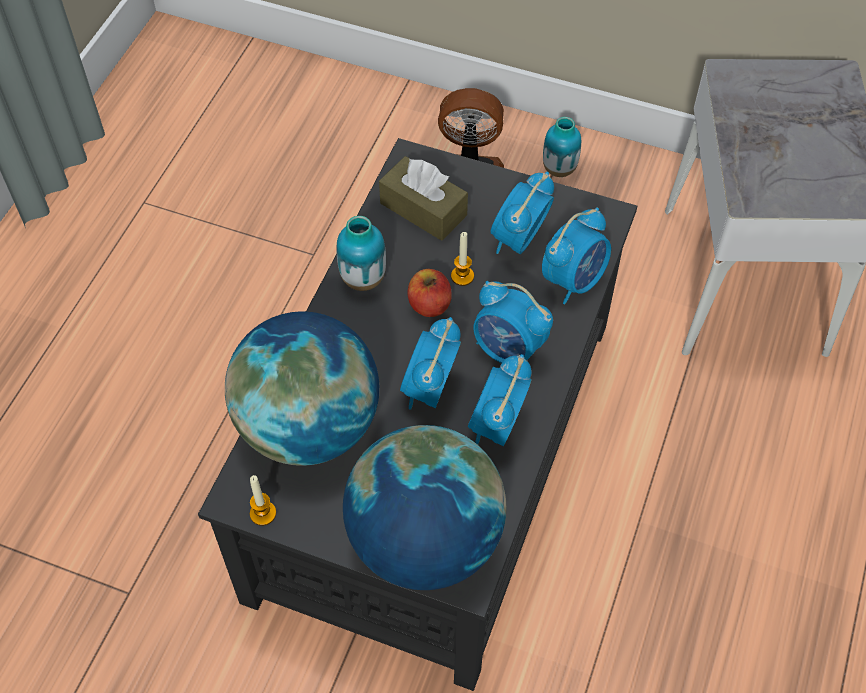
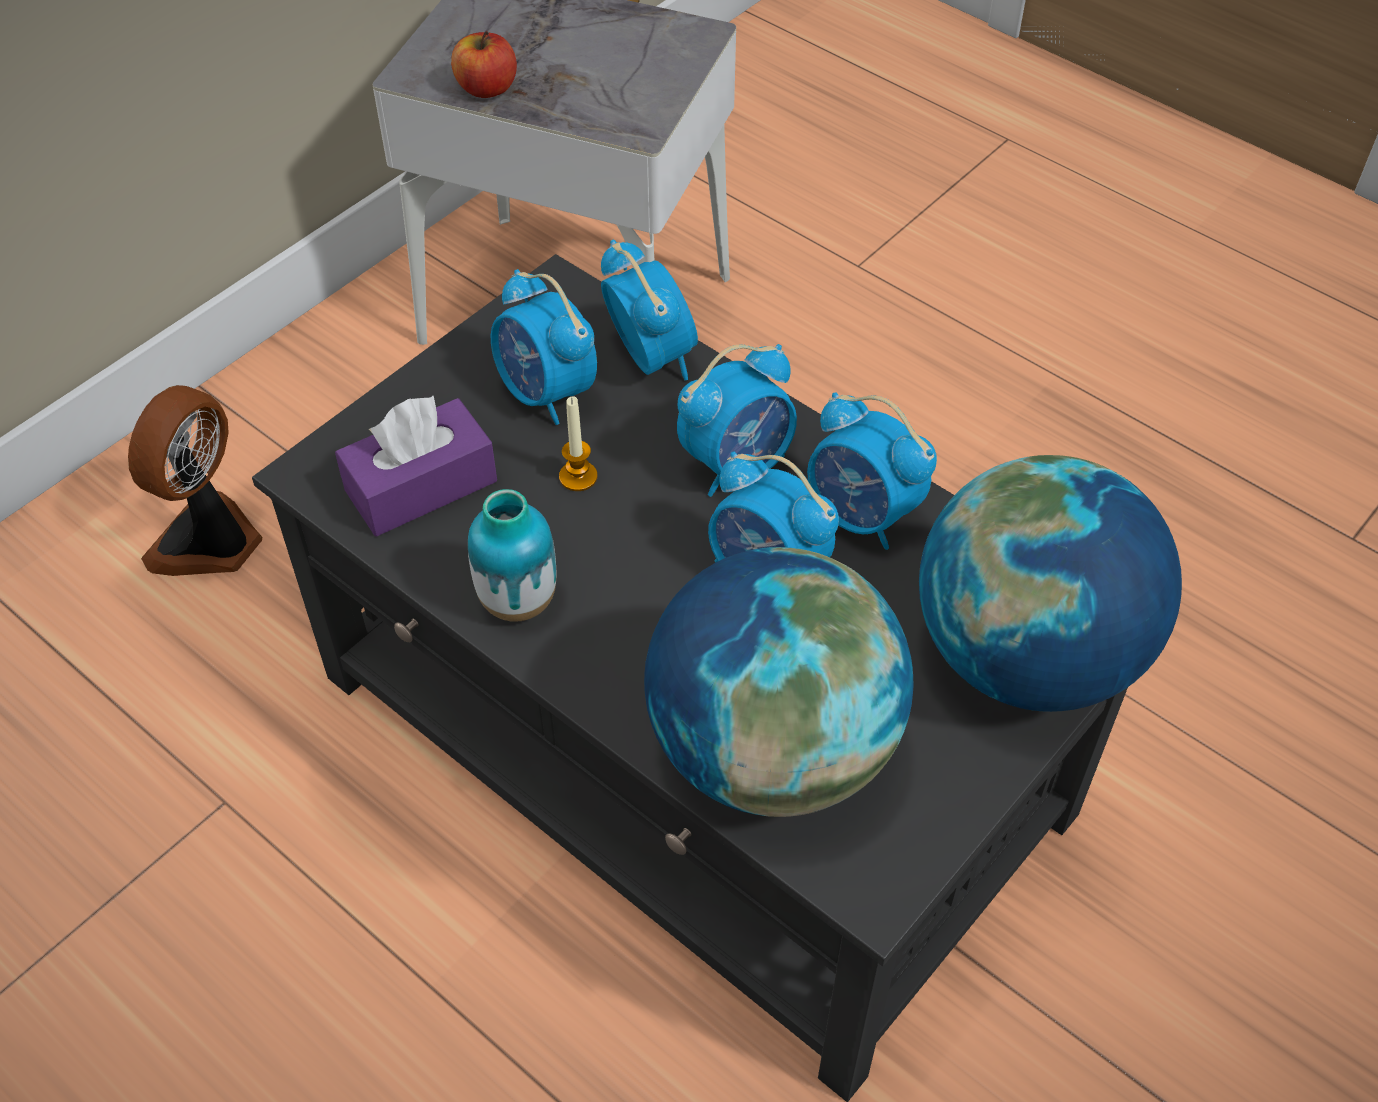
camera: 70 degrees left, 5 degrees down
(263, 513) = (915, 858): candle -> none
(423, 209) = (421, 486): brown tissue box -> purple tissue box
(429, 305) = (611, 531): apple -> apple (486, 88)
(559, 169) = (270, 430): vase -> none

